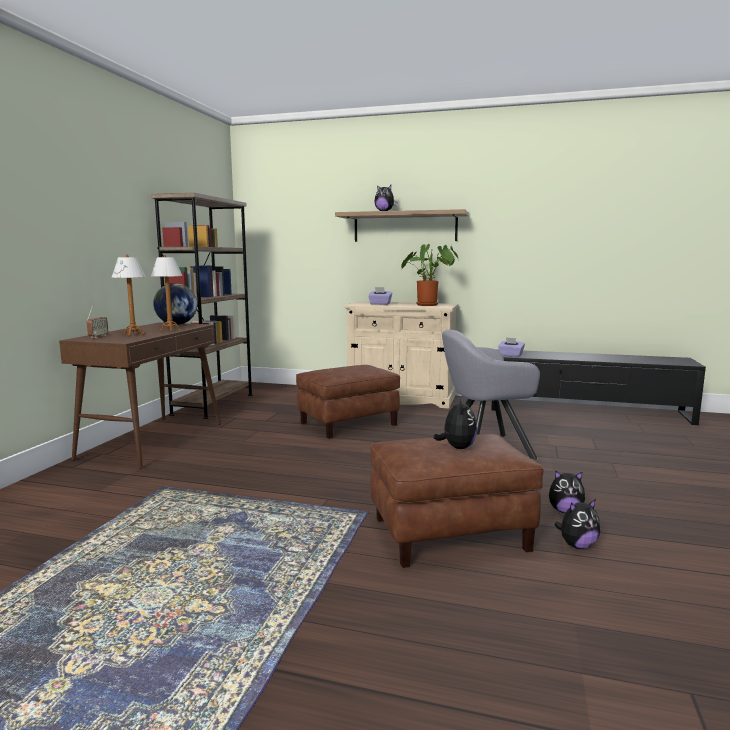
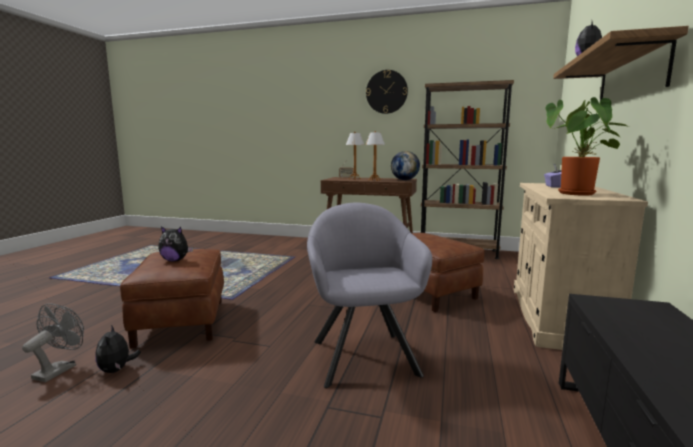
camera: 90 degrees right, 0 degrees up
(107, 189) = (386, 92): none -> wall clock
(510, 355) = (600, 306): purple tissue box -> none
(565, 511) = (177, 377): plush toy -> none
(604, 584) = (59, 369): none -> grey fan

